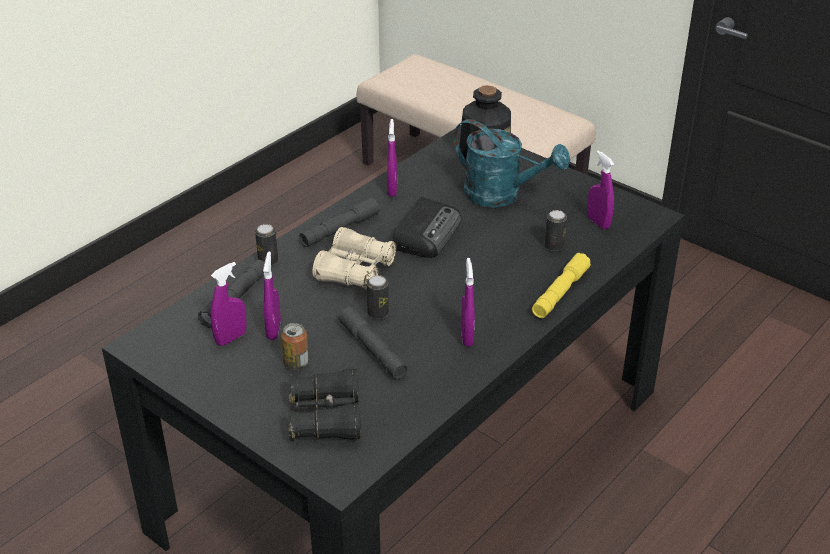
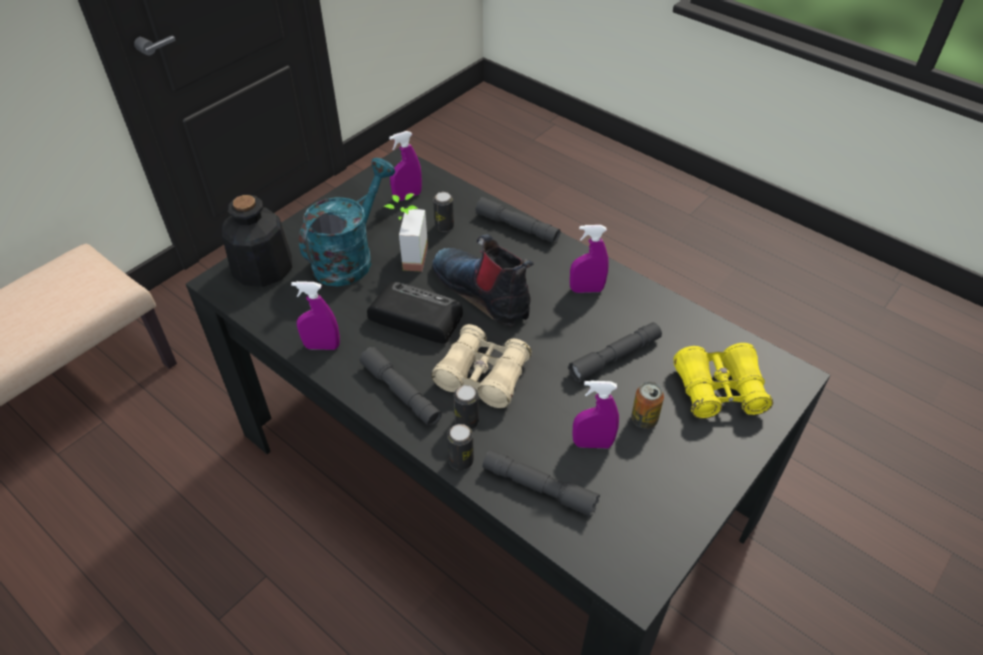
camera: 90 degrees left, 10 degrees up
(231, 338) = (610, 484): purple spray bottle -> none
(325, 417) = (719, 390): black binoculars -> yellow binoculars
(378, 313) = (556, 355): can -> can (467, 421)
(460, 271) = (483, 292): none -> boot
(505, 226) = (407, 257): none -> potted plant
(560, 293) = (517, 227): yellow flashlight -> grey flashlight

